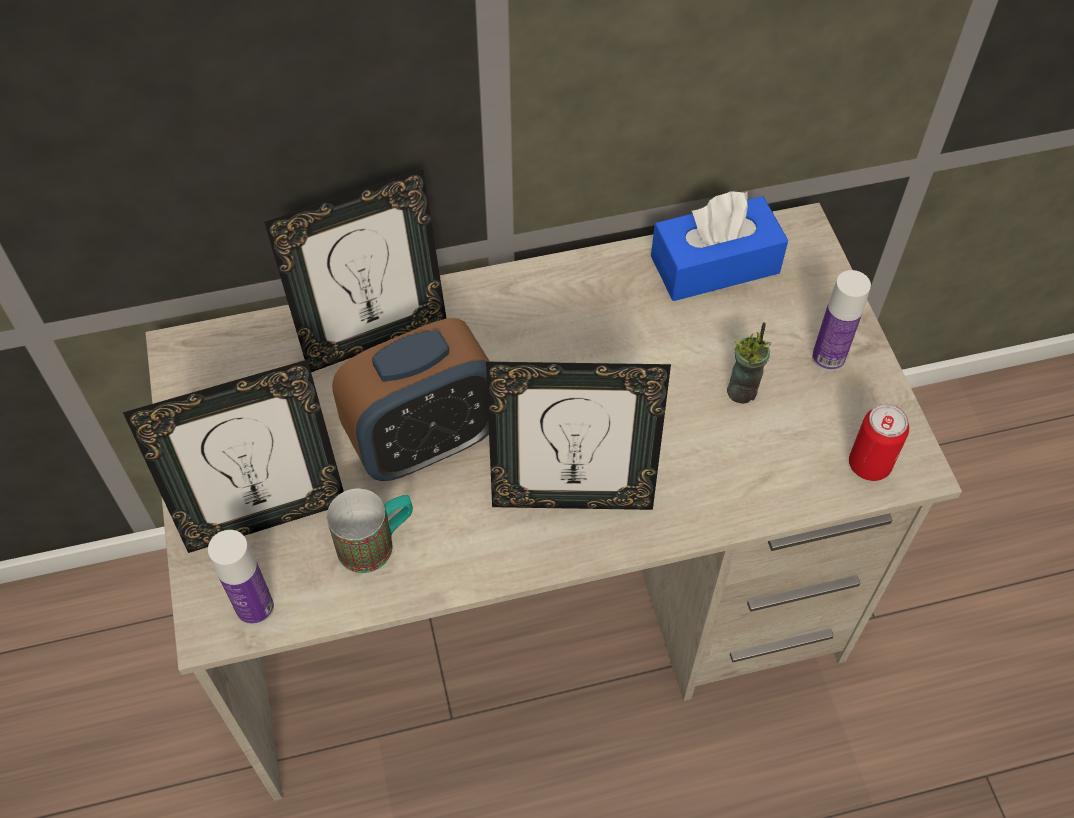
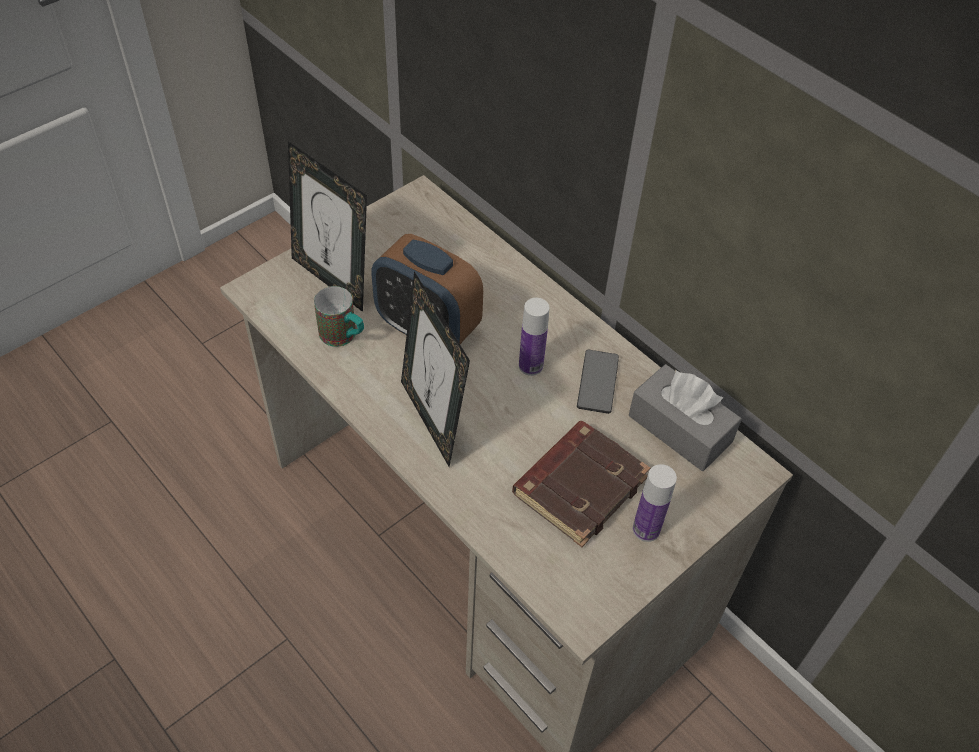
camera: 60 degrees right, 5 degrees down
(255, 607) = (272, 301): bottle -> bottle (530, 366)
(374, 338) = (487, 273): picture frame -> none
(610, 307) = (598, 382): none -> phone
(715, 265) = (680, 429): blue tissue box -> grey tissue box
(742, 391) = (579, 485): cup -> brown book
(869, 464) = (567, 588): can -> none

